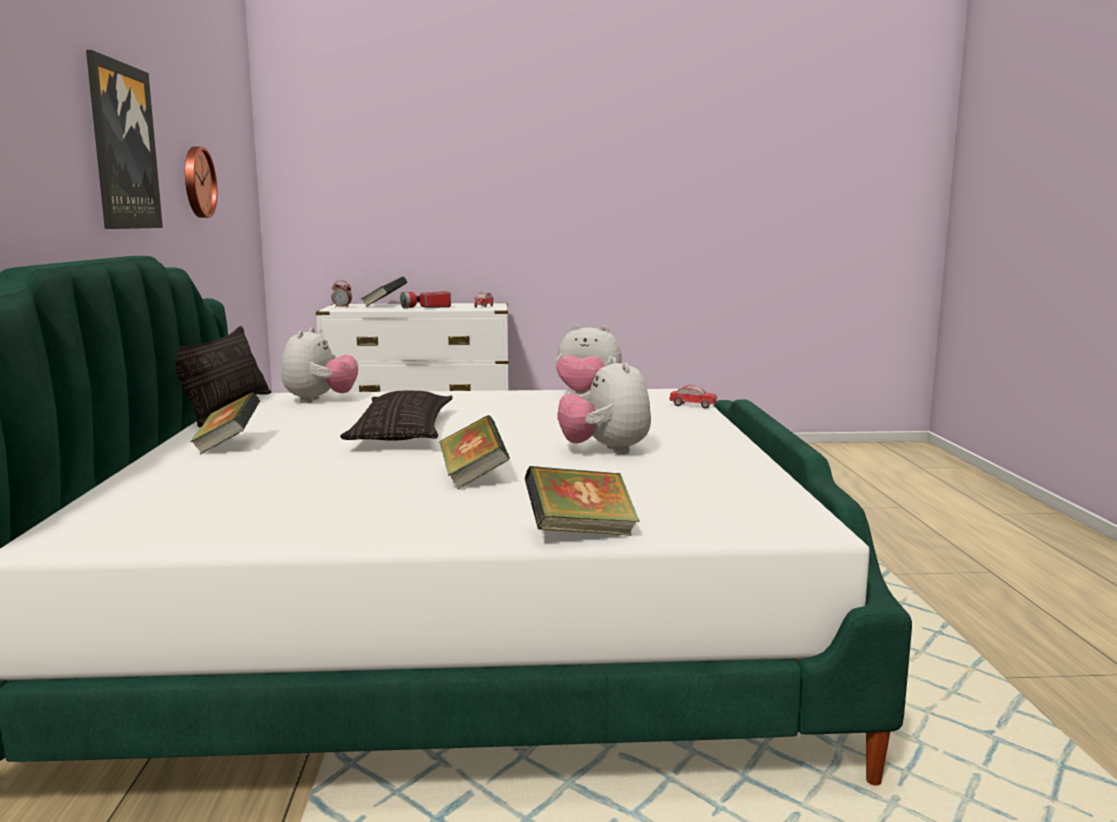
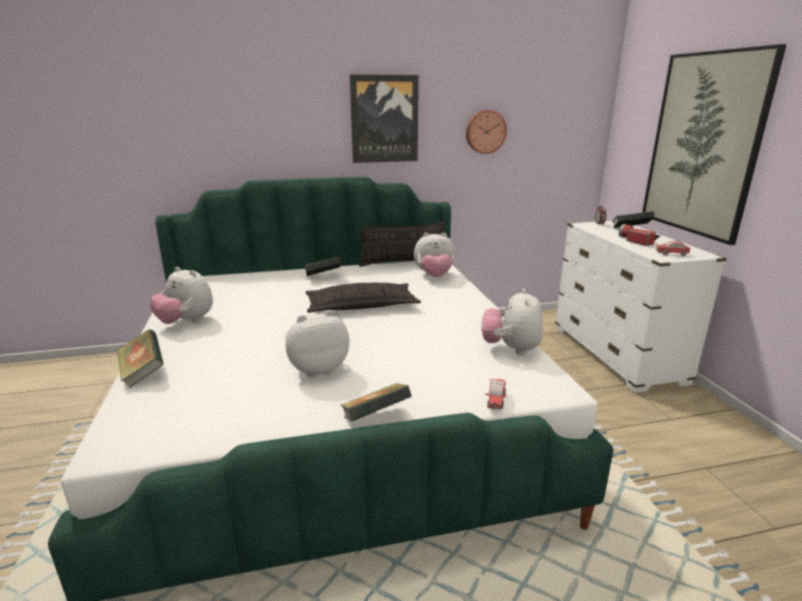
camera: 80 degrees right, 10 degrees up
(361, 522) = (186, 322): none -> plush toy
(435, 196) = (703, 145): none -> picture
(473, 477) = (256, 336): book -> book (375, 419)

